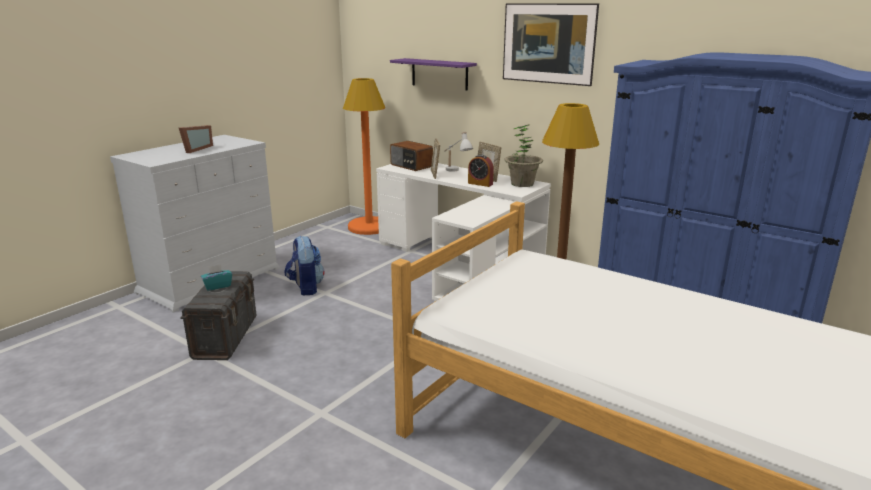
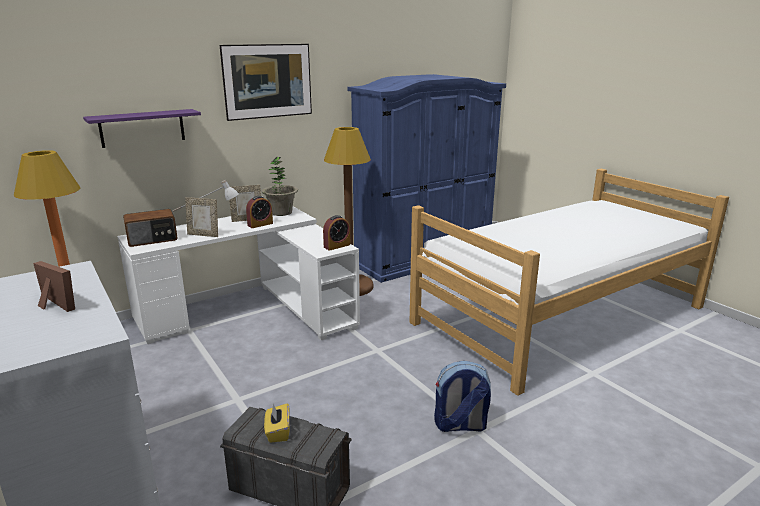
camera: 70 degrees left, 0 degrees up
(217, 286) = (278, 432): turquoise tissue box -> yellow tissue box
(305, 288) = (209, 412): backpack -> backpack (460, 425)
(470, 219) = (337, 246): none -> alarm clock

